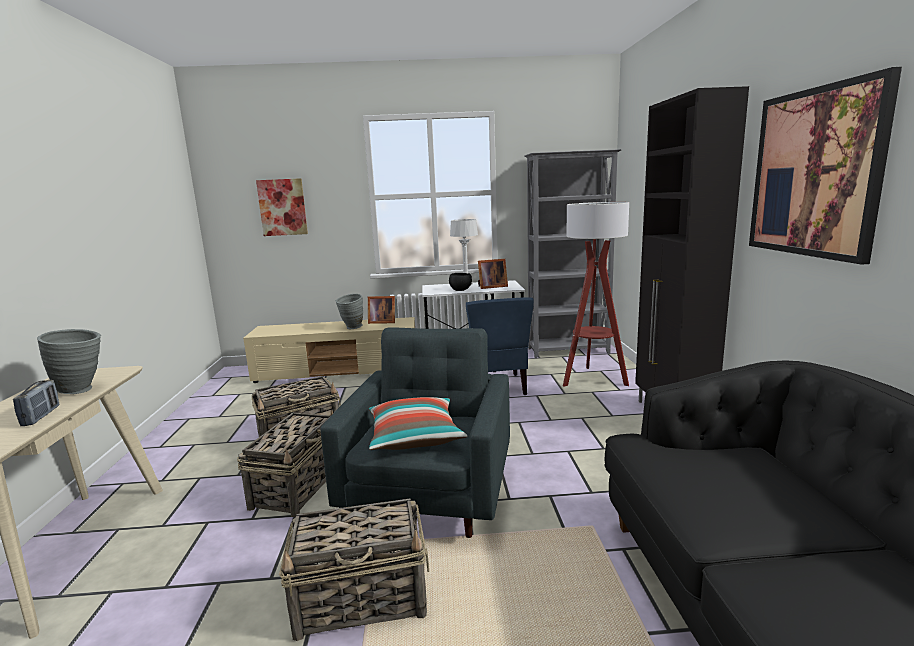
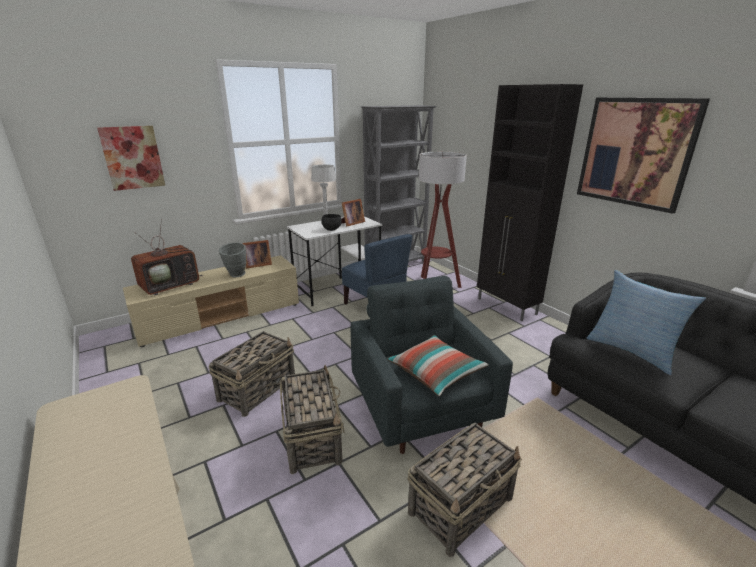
camera: 30 degrees left, 10 degrees up
(41, 416) = (137, 472): radio -> none
(83, 390) = (126, 424): grey vase -> none
(292, 328) = (171, 285): none -> television
(705, 469) = (631, 351): none -> pillow

